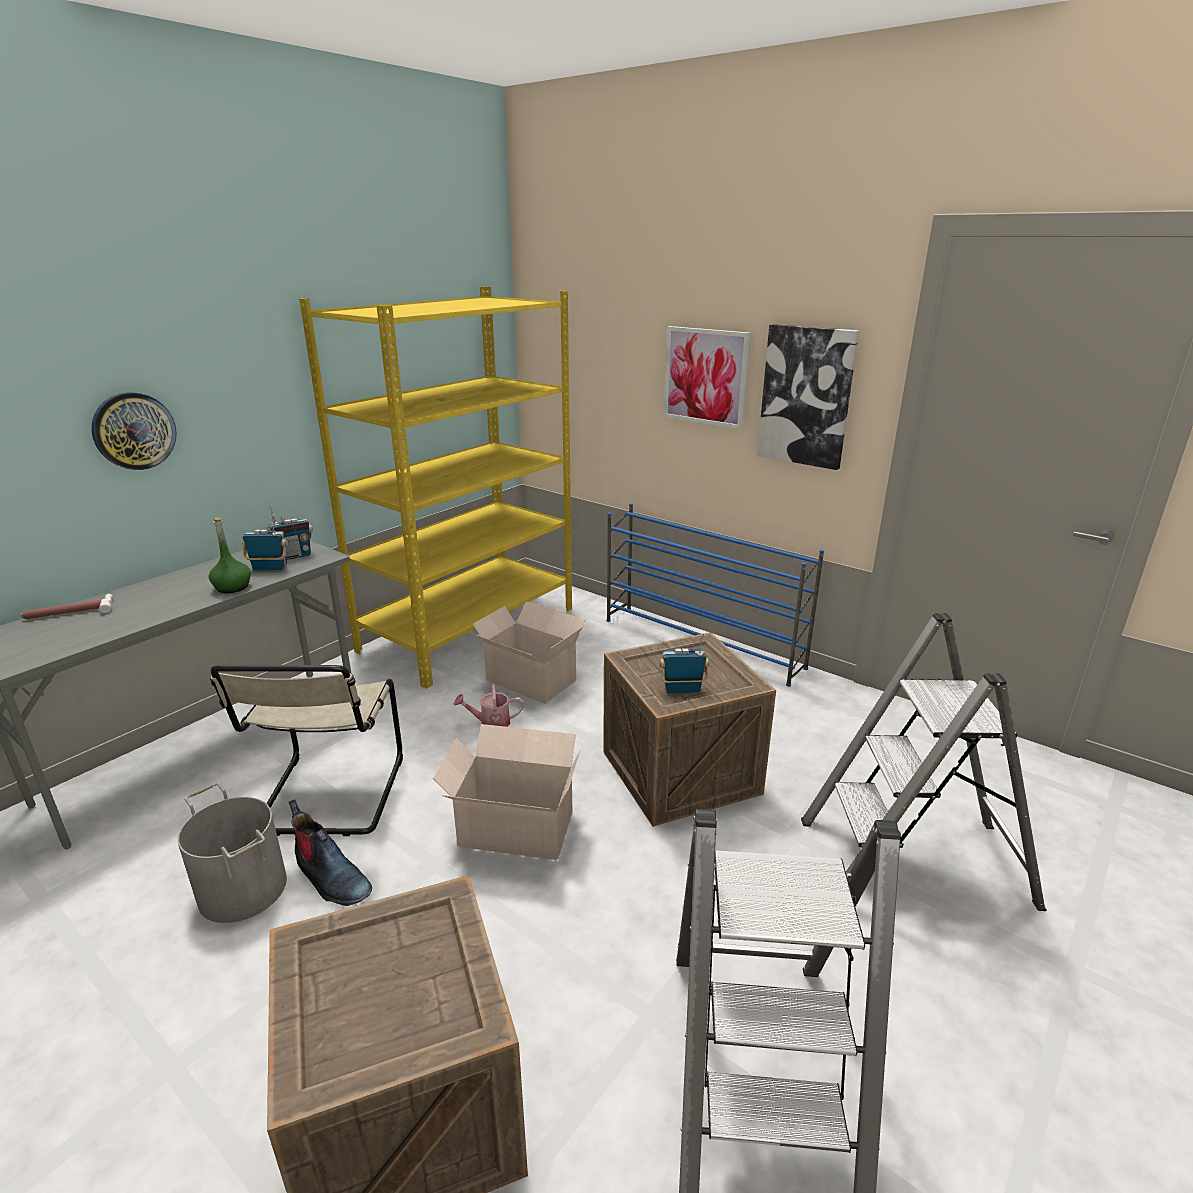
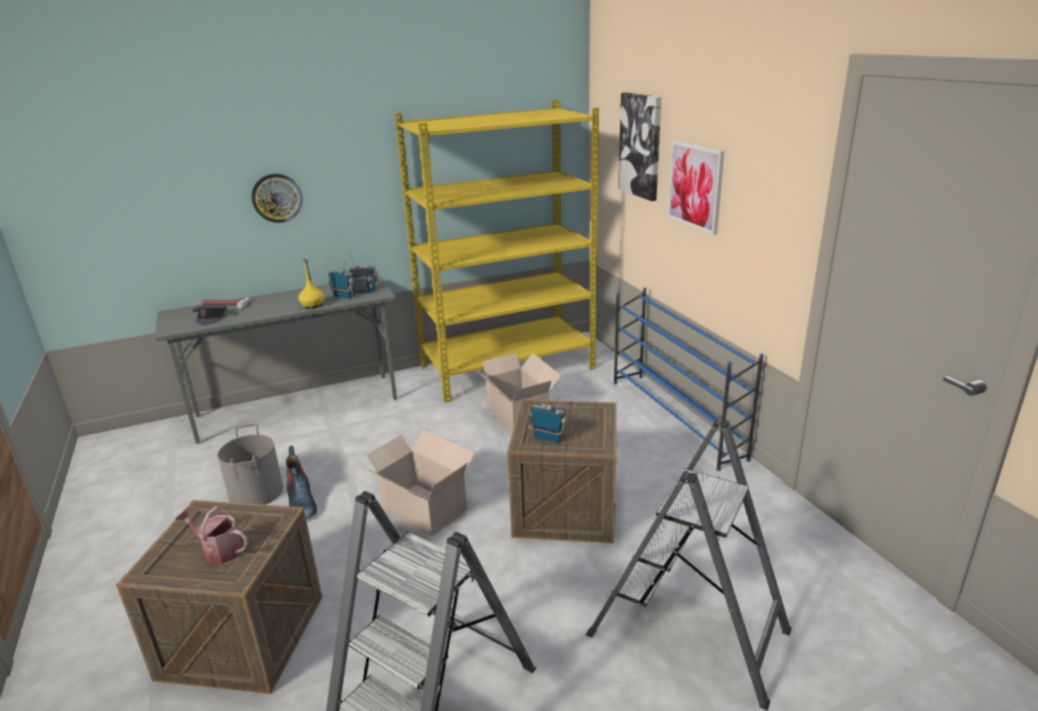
camera: 30 degrees right, 0 degrees up
(64, 635) = (211, 317): none -> grey cap
(233, 587) = (313, 305): green bottle -> yellow bottle
(330, 797) = (336, 455): beige chair -> none
(490, 723) = (466, 436): watering can -> watering can (218, 550)
(806, 396) = (758, 212): picture -> picture (641, 145)

